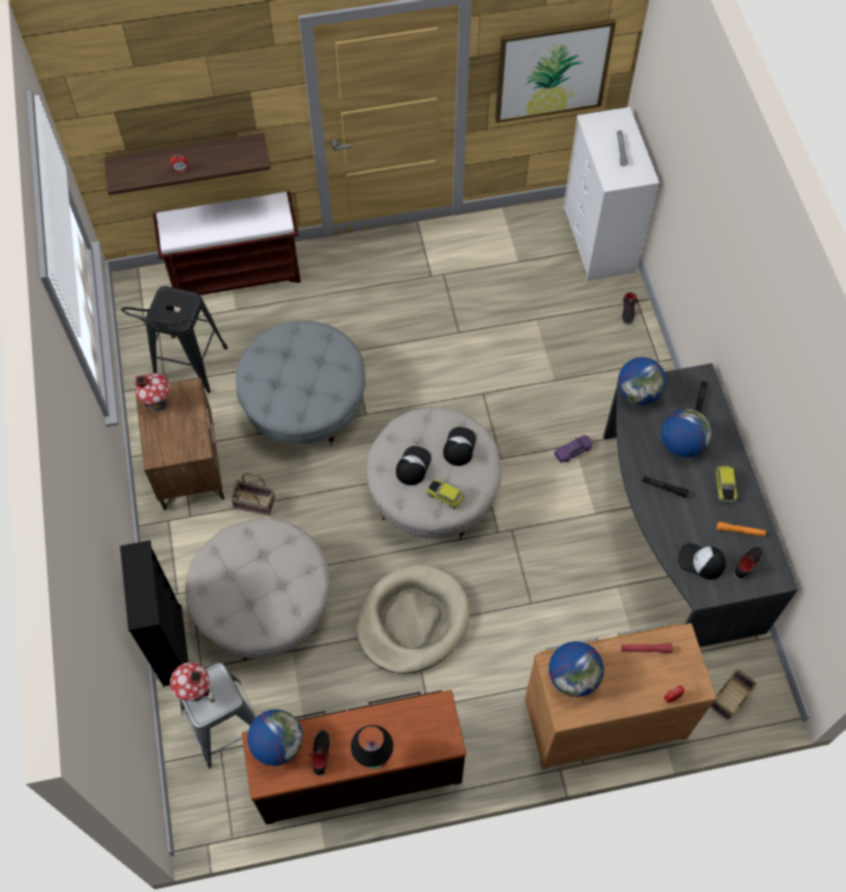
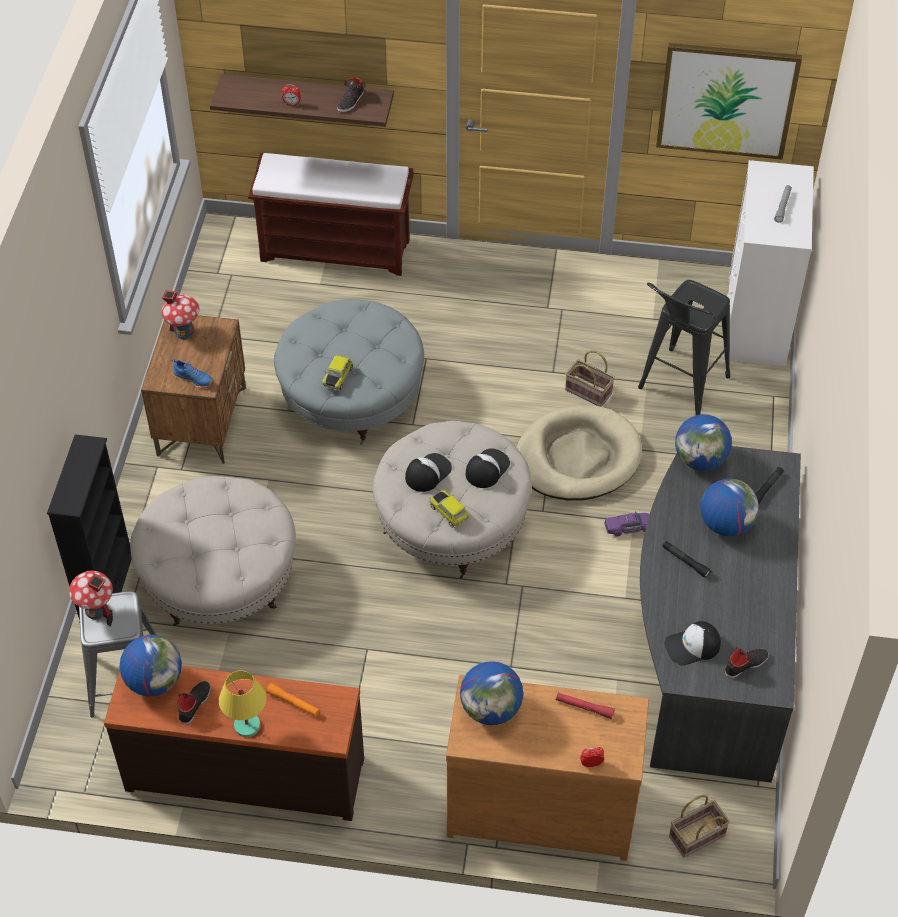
camera: 20 degrees right, 10 degrees down
(186, 445) = (193, 378): none -> blue shoe
(187, 371) = (242, 329): black stool -> black stool (678, 388)
(255, 502) = (255, 476): basket -> basket (590, 391)
(373, 757) = (247, 725): black table lamp -> yellow table lamp
(412, 621) = (371, 643): beige dog bed -> beige dog bed (577, 457)
(628, 312) = (757, 404): black shoe -> black shoe (351, 101)
(700, 562) = (692, 646): cap -> cap turned 60 degrees counterclockwise
(724, 486) = (755, 579): toy car -> toy car (337, 376)
(740, 531) = (752, 630): orange flashlight -> orange flashlight (293, 703)

